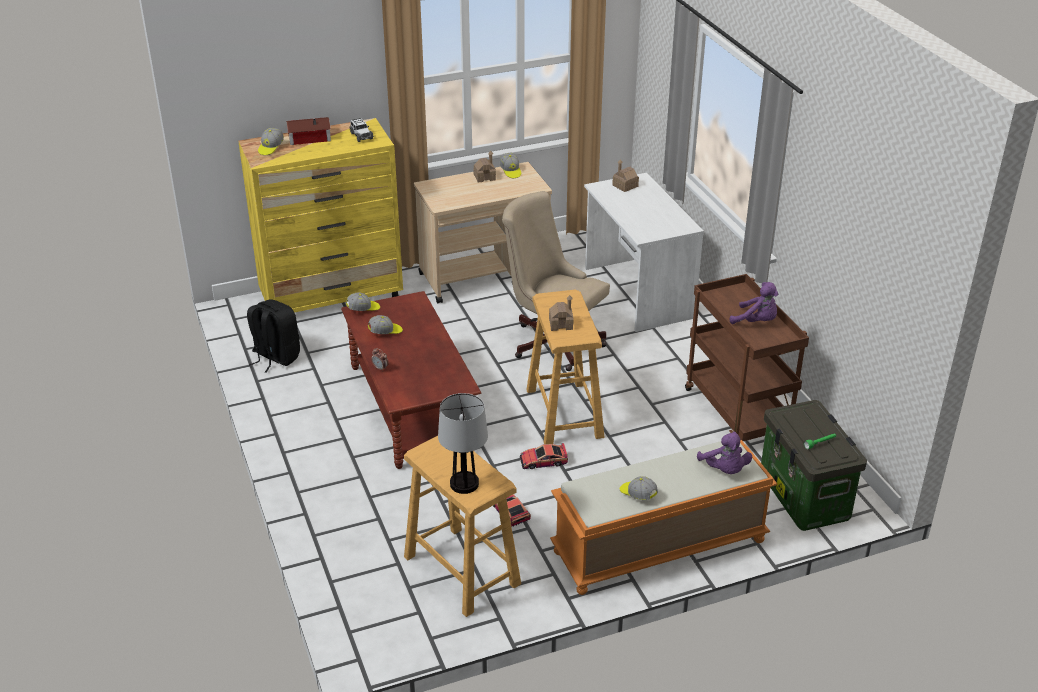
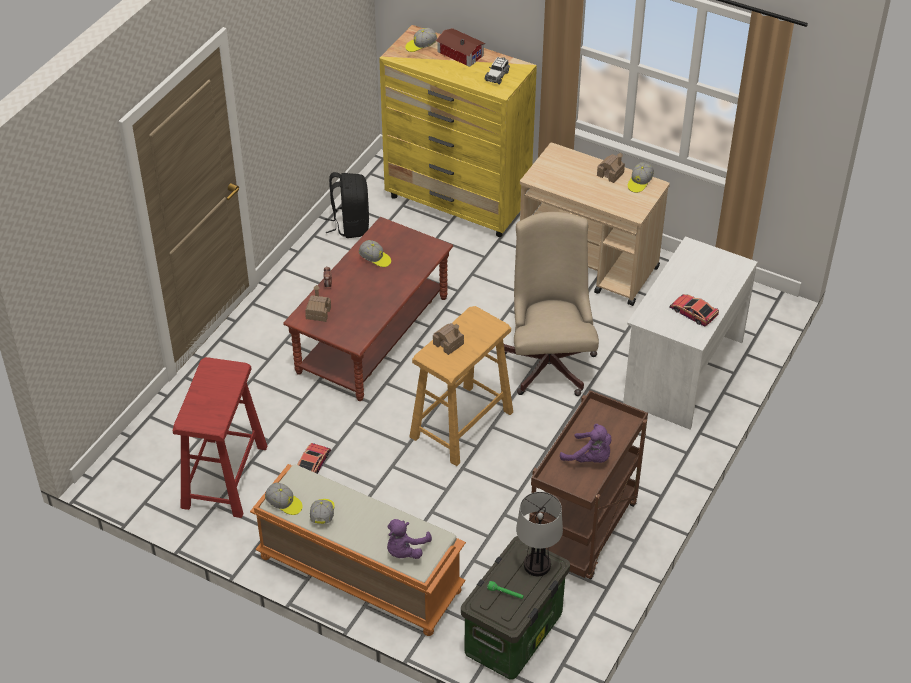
camera: 50 degrees right, 10 degrees up
(363, 309) = (390, 229): cap -> cap (284, 504)
(461, 570) = (225, 476): beige stool -> red stool
(465, 484) = (198, 408): table lamp -> table lamp (537, 565)
(543, 461) = (390, 447): toy car -> toy car (693, 312)
(625, 186) = (715, 261): toy house -> toy house (318, 313)
(756, 321) = (589, 458): purple plush toy -> purple plush toy turned 45 degrees counterclockwise

